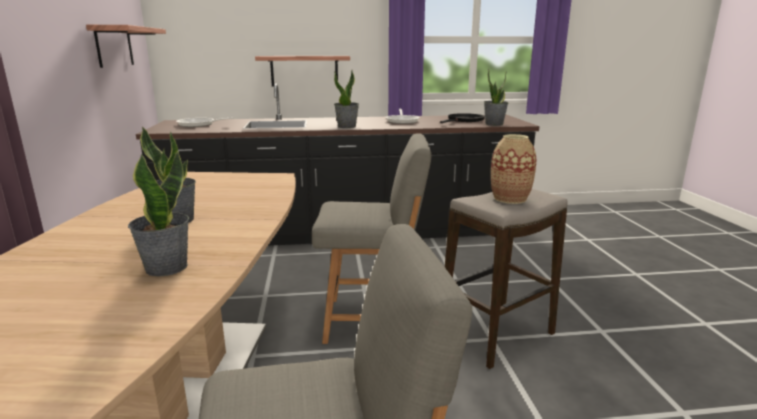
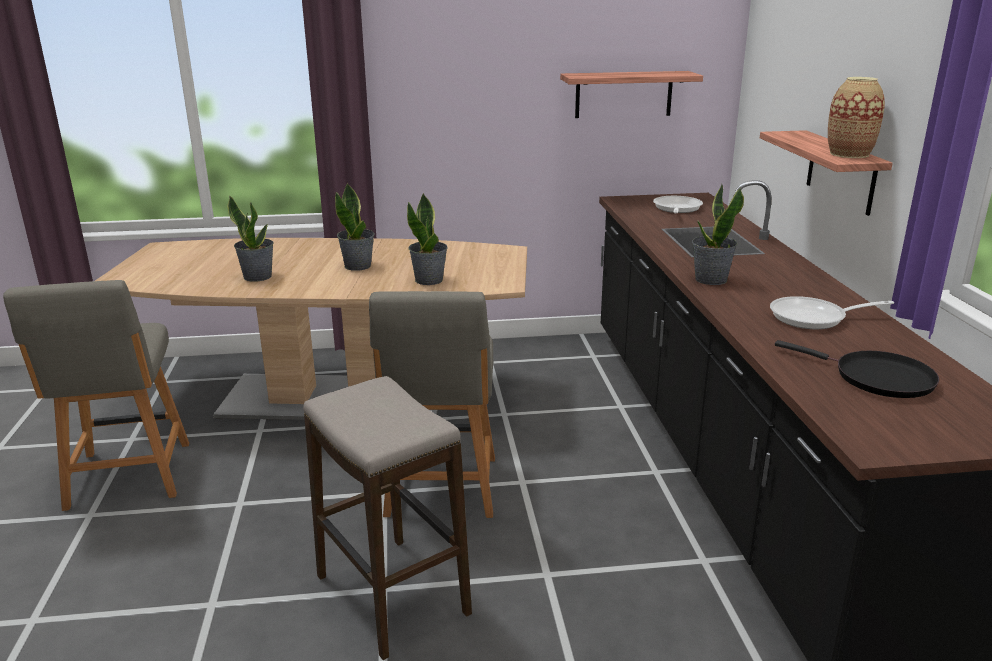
camera: 90 degrees right, 5 degrees up
(494, 124) = (842, 408): potted plant -> potted plant (429, 280)
(509, 198) = (376, 413): vase -> vase (849, 154)

